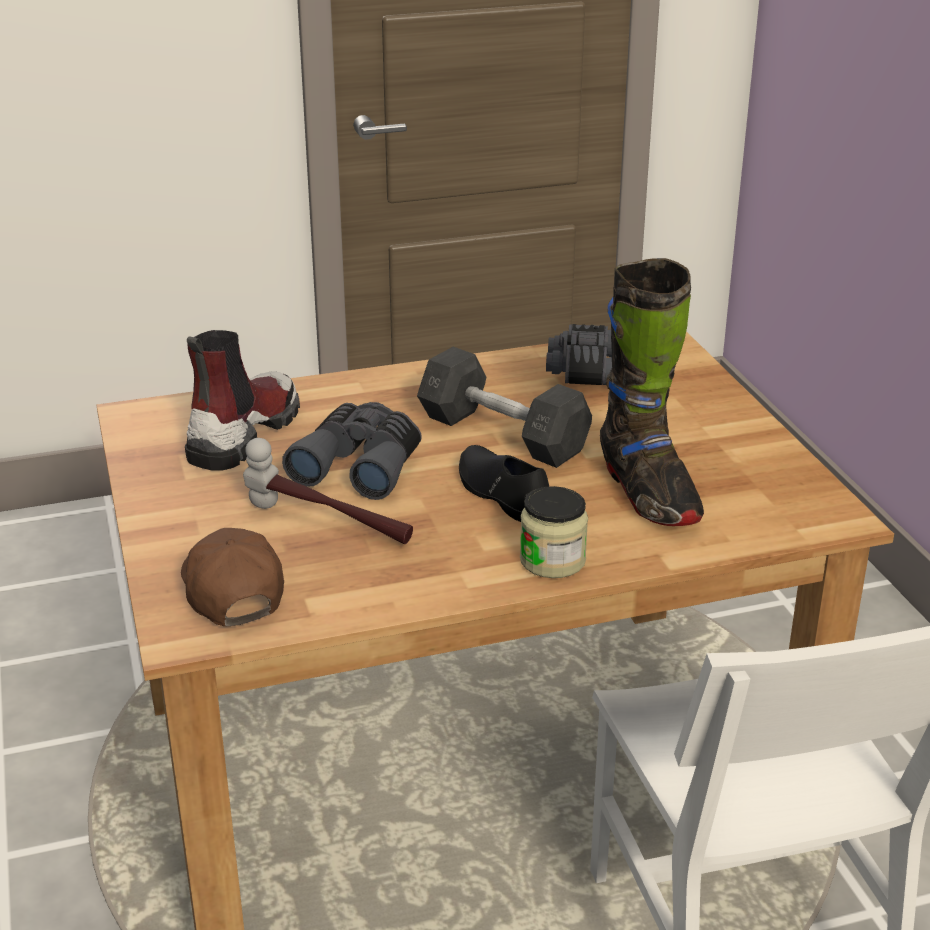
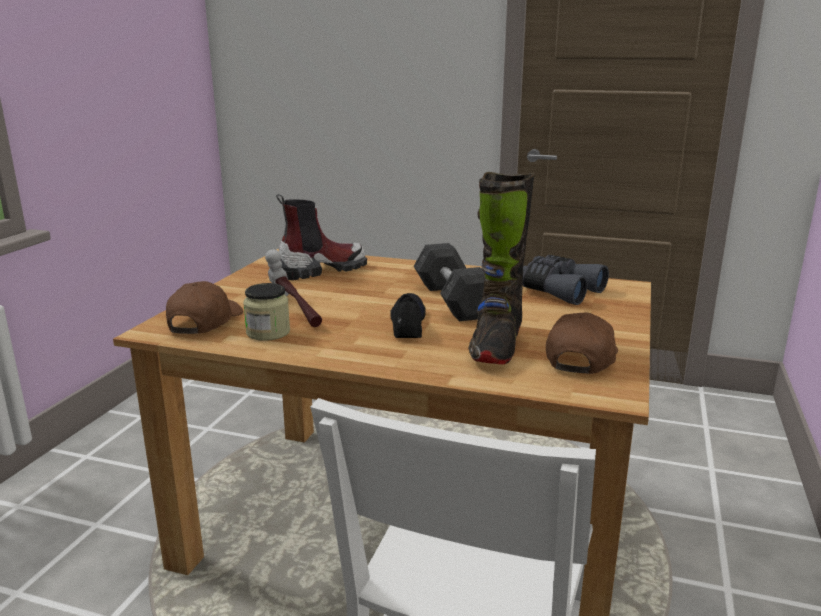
camera: 35 degrees right, 10 degrees down
(361, 465) = (355, 294): grey binoculars -> none
(552, 560) = (383, 358): jar -> jar (268, 332)
(751, 477) = (581, 358): none -> brown cap

